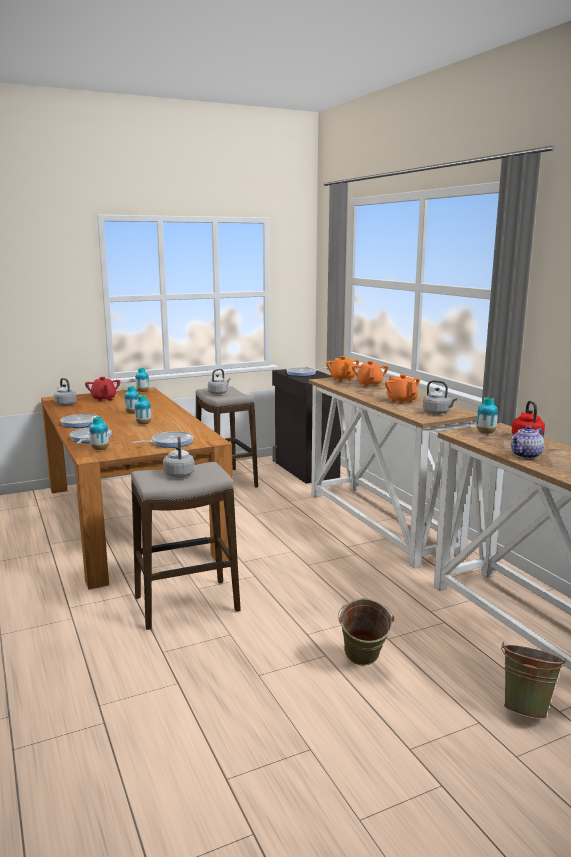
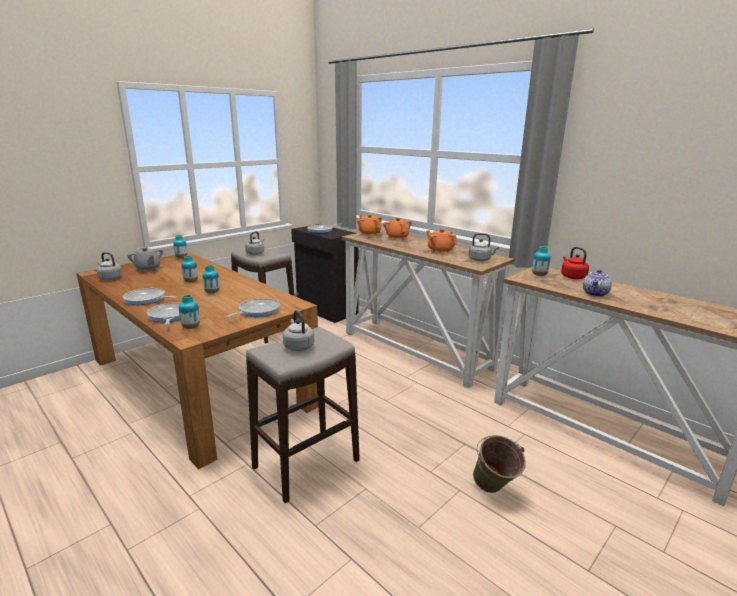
camera: 20 degrees left, 5 degrees up
(104, 399) = (148, 269): red teapot -> grey teapot
(527, 708) = (636, 501): green bucket -> none

